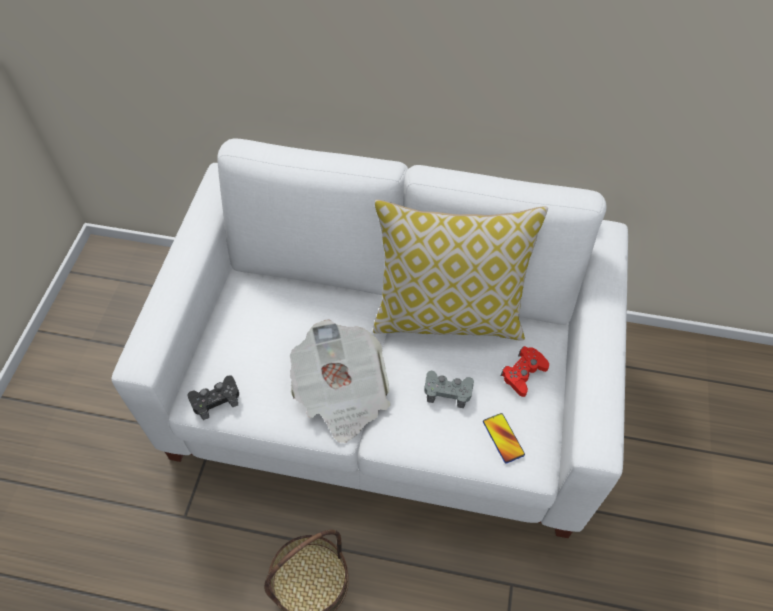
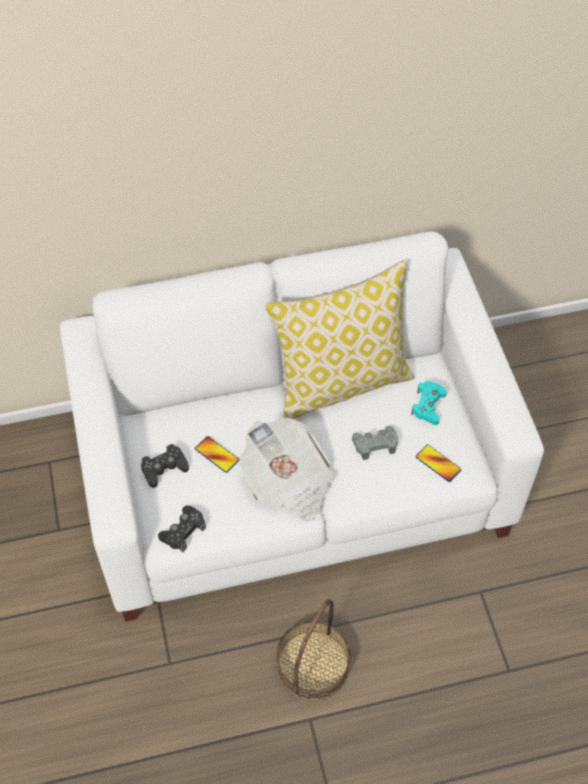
camera: 25 degrees left, 0 degrees up
(235, 331) = (164, 468): none -> black game controller
(289, 338) = (217, 455): none -> phone
(523, 373) = (428, 406): red game controller -> turquoise game controller

